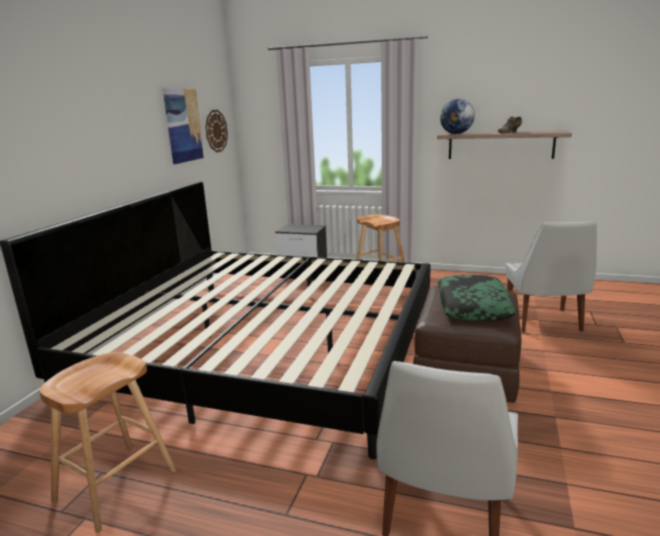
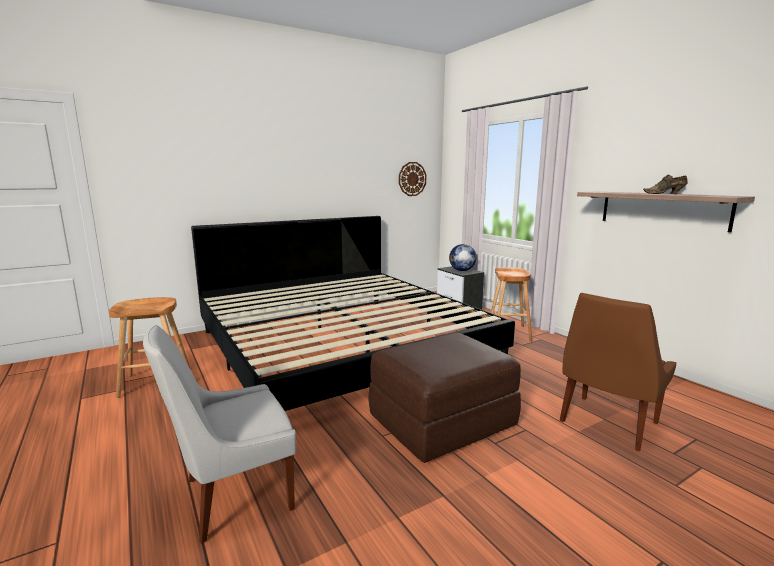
camera: 40 degrees right, 5 degrees down
(183, 125) = (373, 171): picture -> none
(456, 133) = (602, 192): globe -> globe (461, 270)
(472, 306) = (439, 354): pillow -> none
(544, 322) = (606, 423): white chair -> brown chair

